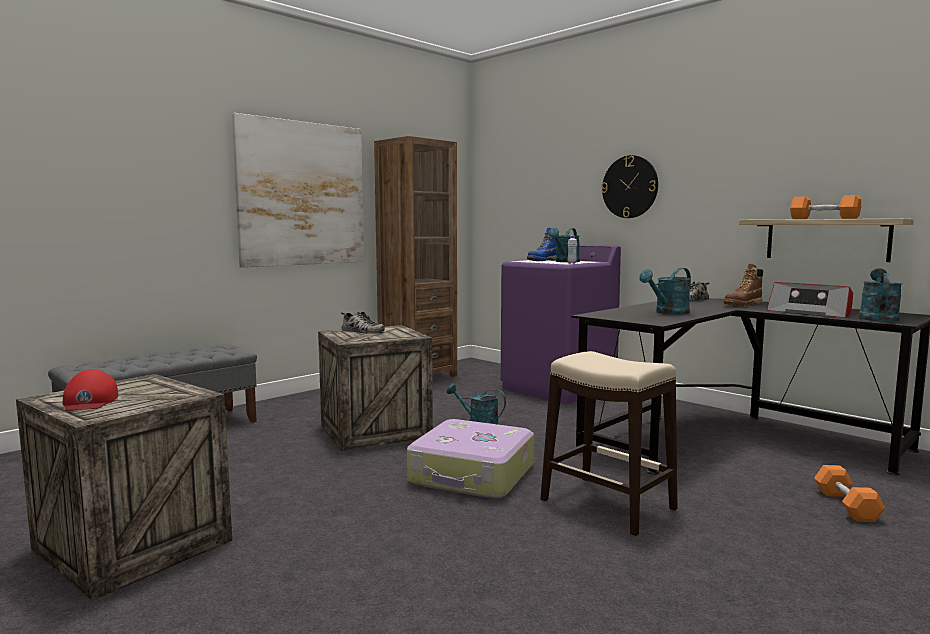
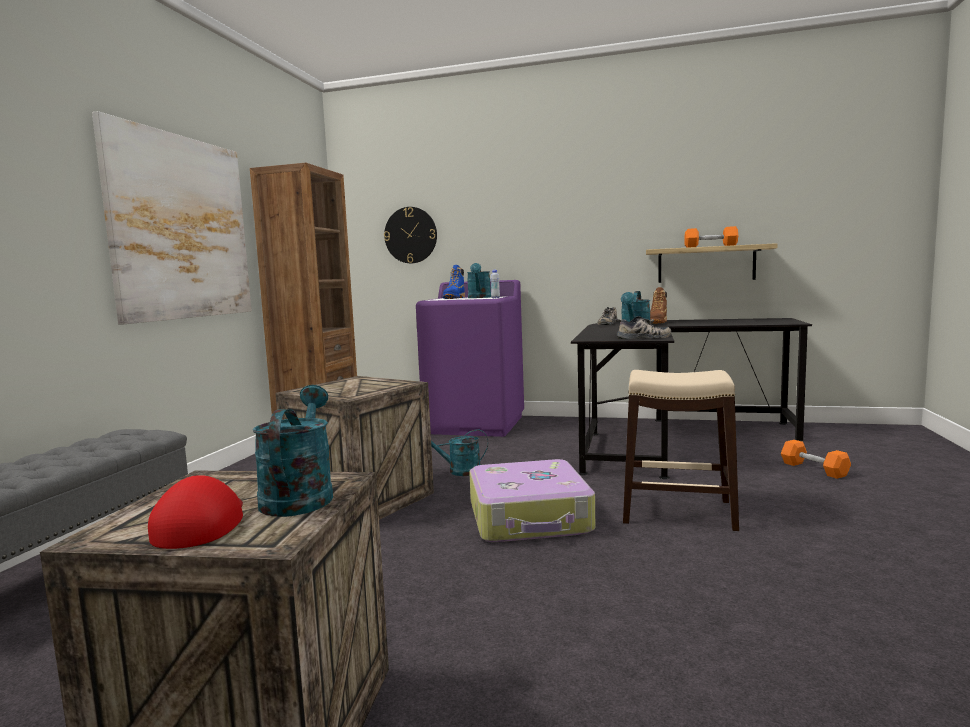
camera: 30 degrees left, 0 degrees up
(89, 401) = (202, 523): red cap -> red cap turned 135 degrees counterclockwise
(361, 331) = (331, 386): shoe -> shoe (643, 337)
(630, 187) = (524, 224): wall clock -> wall clock (410, 235)
(810, 313) = (721, 323): radio -> none
(877, 318) = (771, 322): turquoise watering can -> turquoise watering can (299, 495)

